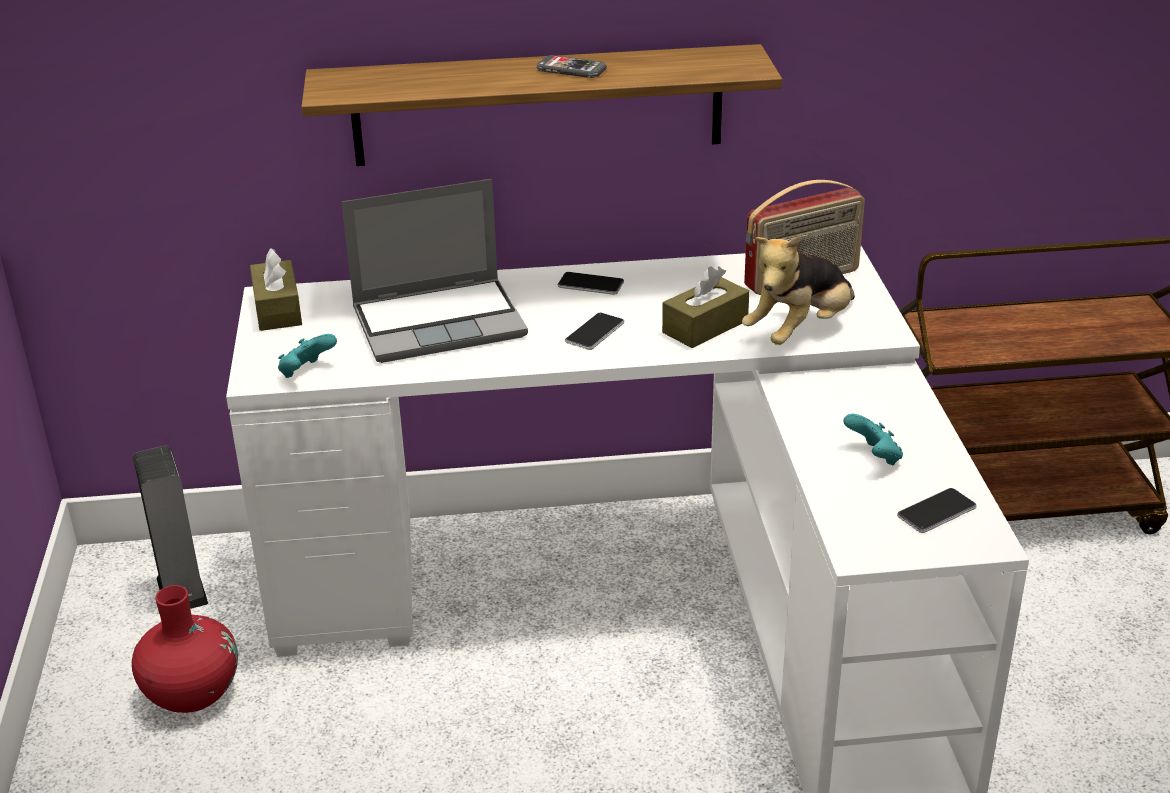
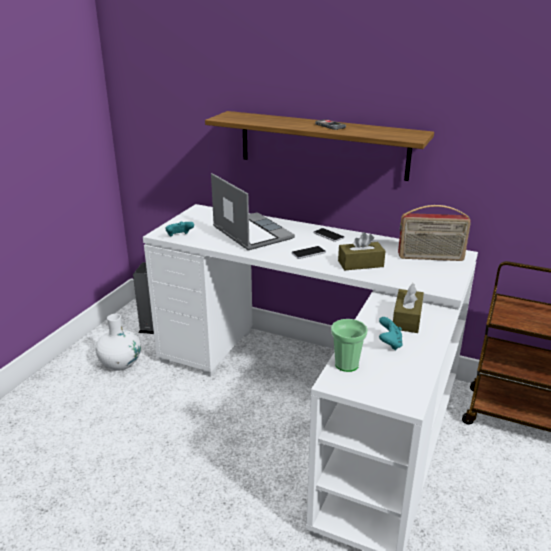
camera: 30 degrees right, 5 degrees down
(192, 693) = (120, 363): red vase -> white vase
(277, 309) = (197, 213): brown tissue box -> brown tissue box (407, 319)
(440, 322) = (250, 233): laptop -> laptop turned 135 degrees counterclockwise
(800, 331) = (404, 277): plush toy -> none
(848, 516) = (346, 364): none -> cup
(936, 512) = (395, 379): phone -> none

